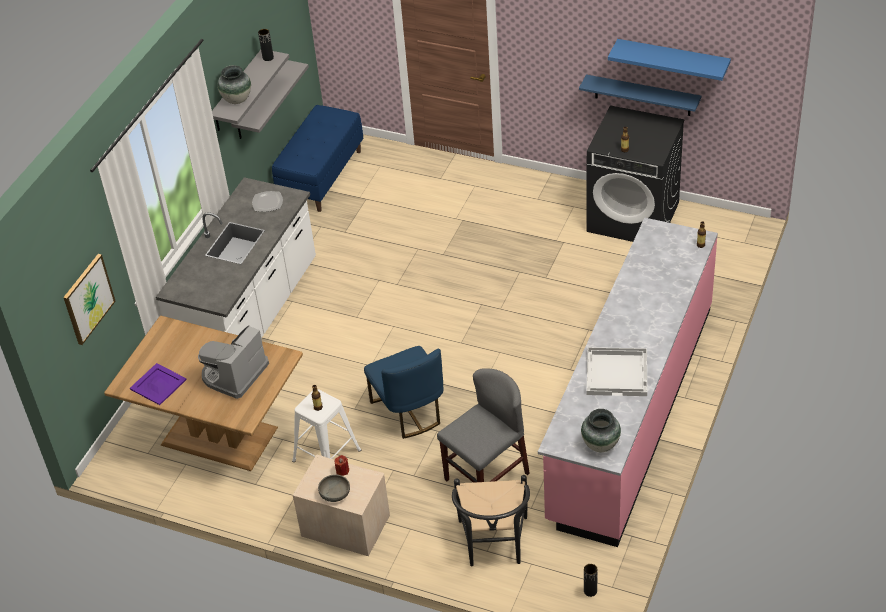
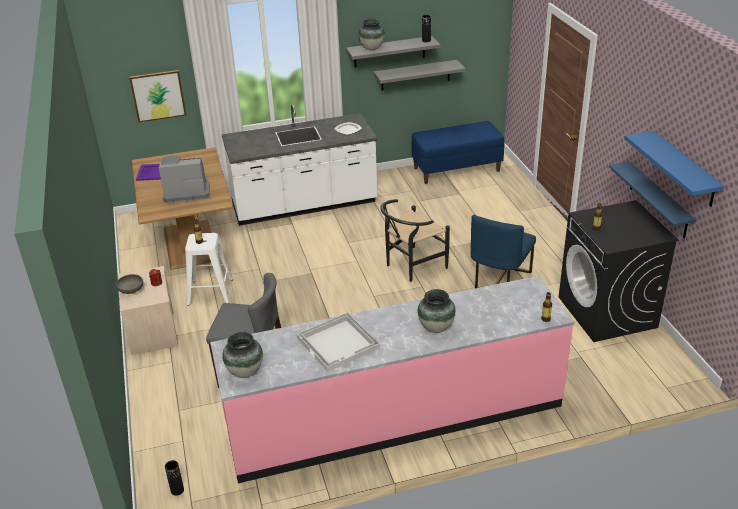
camera: 50 degrees right, 10 degrees down
(409, 411) = (283, 306): blue chair -> blue chair (499, 279)
(494, 546) = (186, 411): black chair -> black chair (411, 267)
(652, 308) = (436, 328): none -> vase

